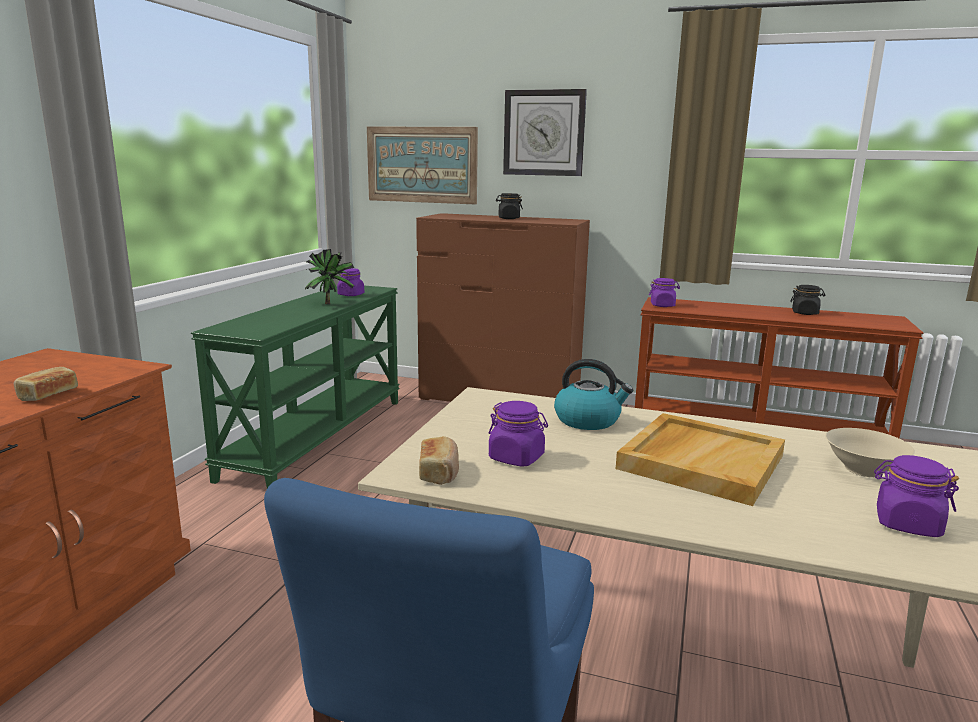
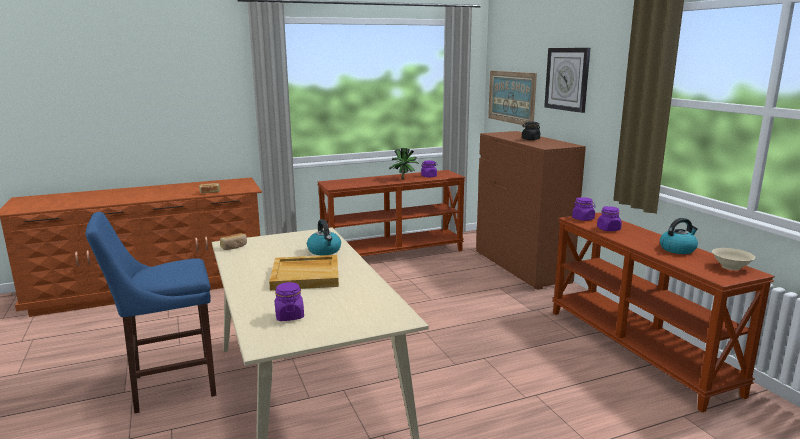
camera: 50 degrees right, 0 degrees up
(316, 436) = (393, 254): green console table -> brown console table
(516, 458) = (263, 252): purple jar -> purple jar (608, 229)
(805, 313) = (677, 249): black jar -> kettle
(864, 470) = (346, 302): beige bowl -> beige bowl (730, 267)

